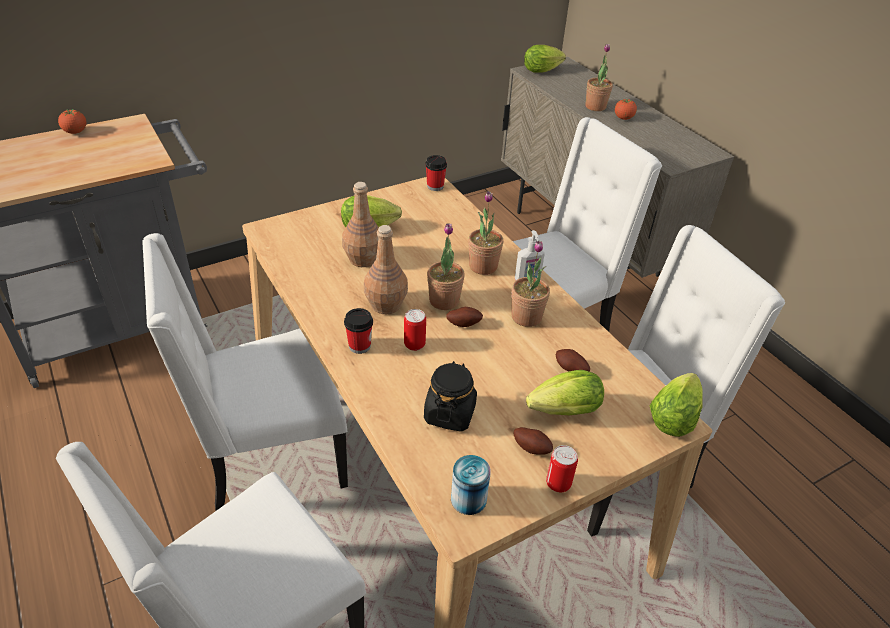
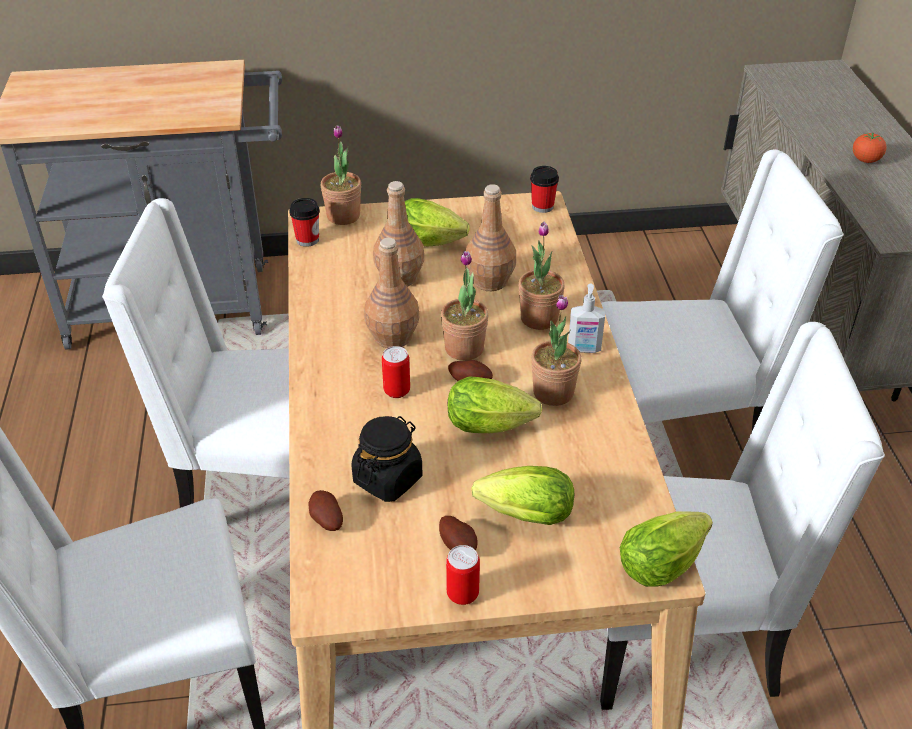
camera: 25 degrees right, 0 degrees up
(75, 132) = (161, 70): tomato -> none
(359, 346) = (334, 376): cup -> cup (307, 240)
(431, 247) = (489, 281): none -> brown bottle
(468, 499) = (349, 577): can -> none
(543, 71) = (791, 75): lettuce -> lettuce (494, 425)
(570, 370) = (566, 469): potato -> potato (326, 521)
(595, 107) = (834, 137): potted plant -> potted plant (343, 216)

